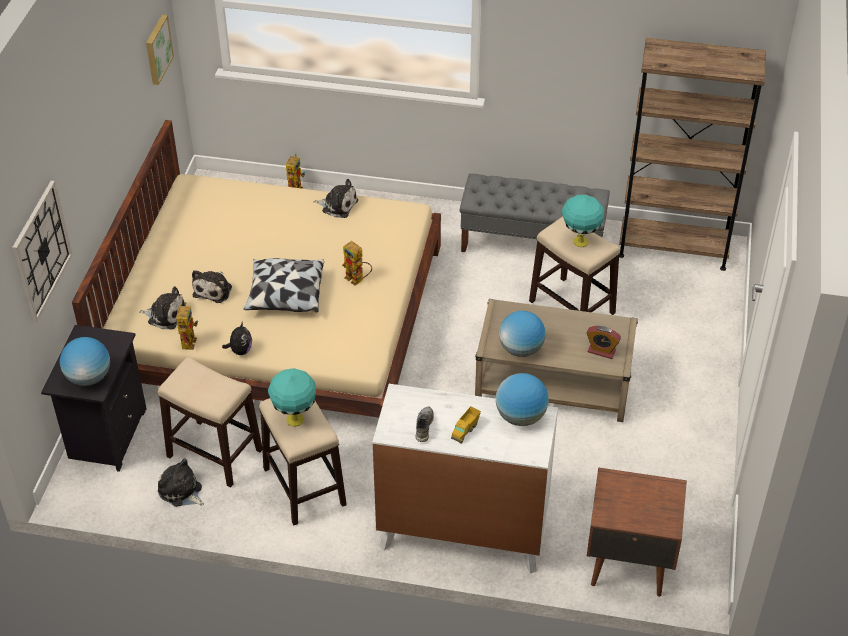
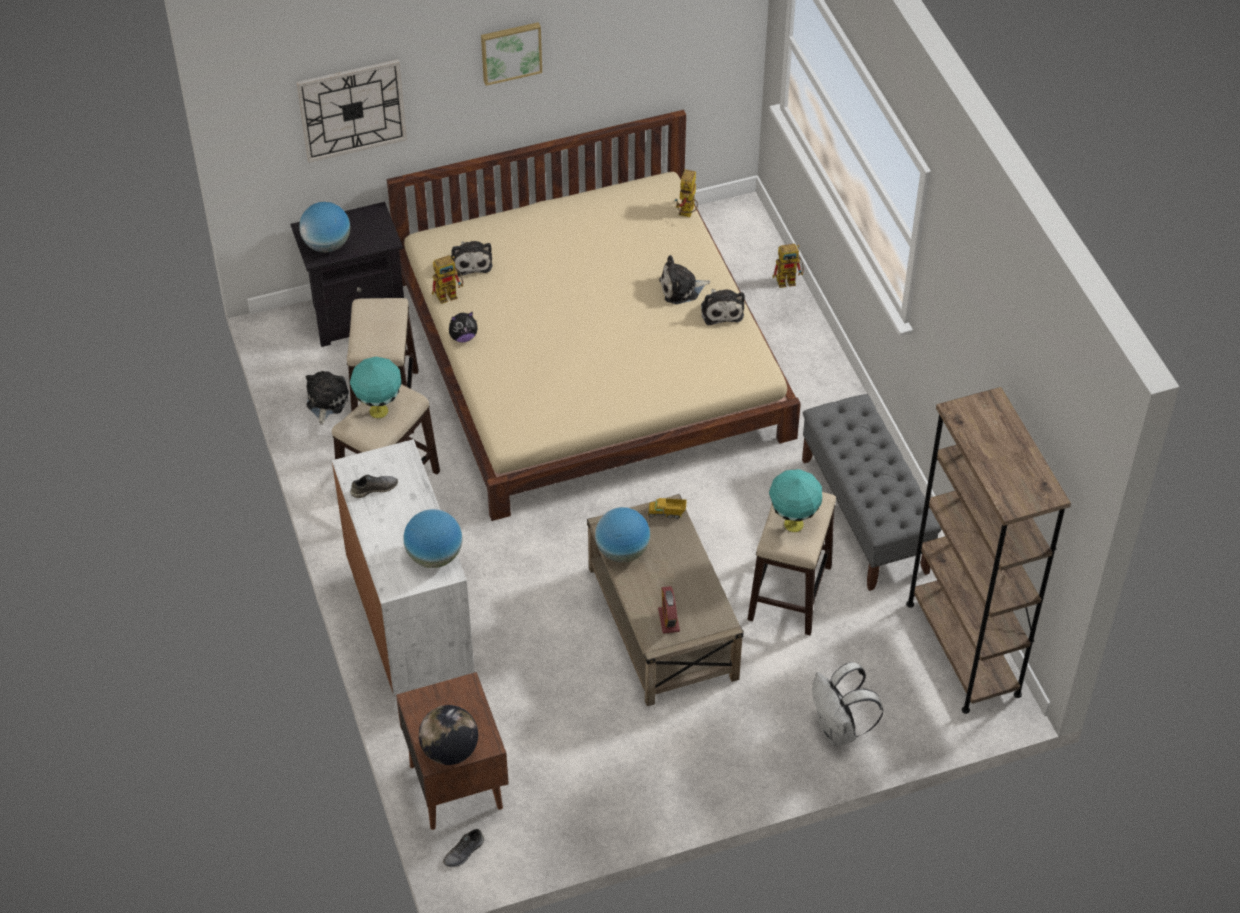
camera: 60 degrees right, 5 degrees up
(157, 49) = (702, 36): picture -> picture (510, 51)
(214, 290) = (529, 278): plush toy -> plush toy (681, 289)
(285, 295) = (559, 333): pillow -> none
(357, 280) = (622, 377): toy robot -> toy robot (687, 214)
(465, 431) = (388, 521): toy truck -> toy truck (667, 513)
(666, 513) = (450, 751): none -> globe
(693, 584) = (464, 852): none -> grey shoe
(703, 333) = (839, 729): none -> white backpack

